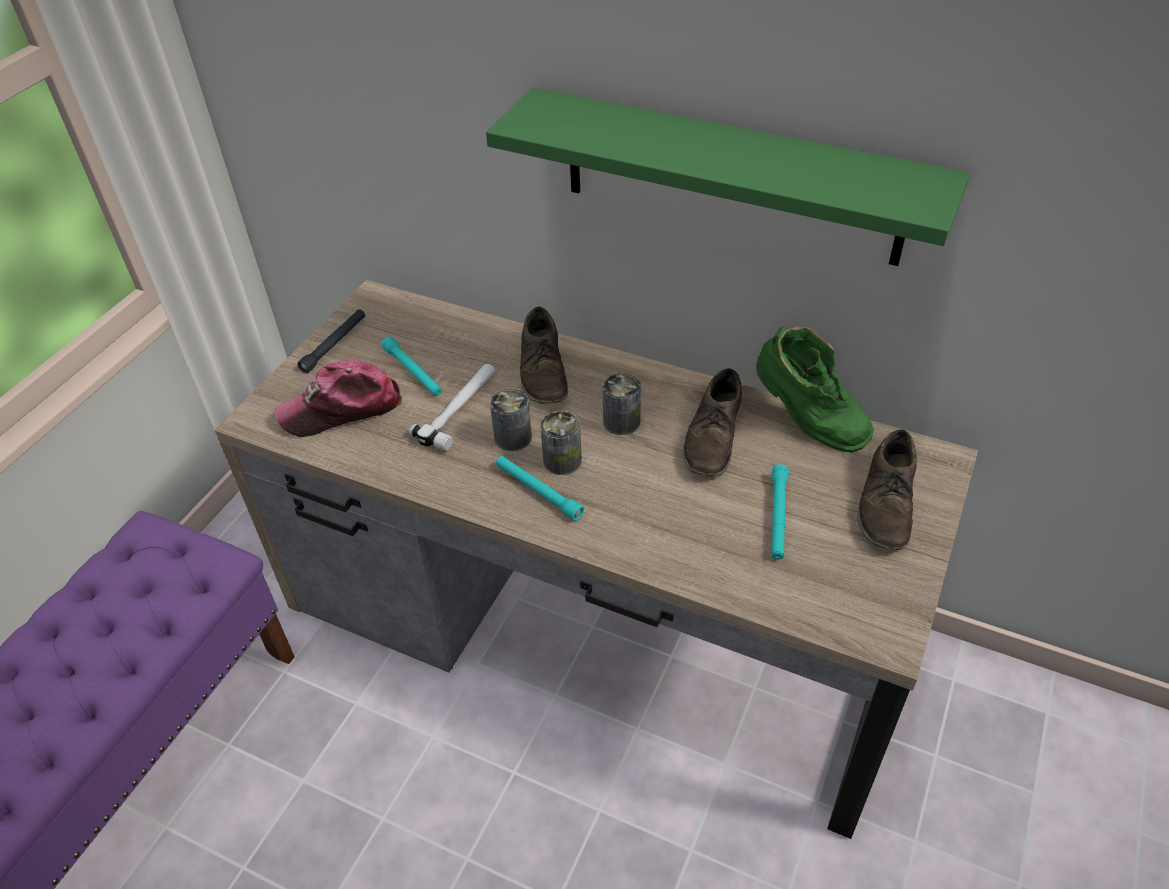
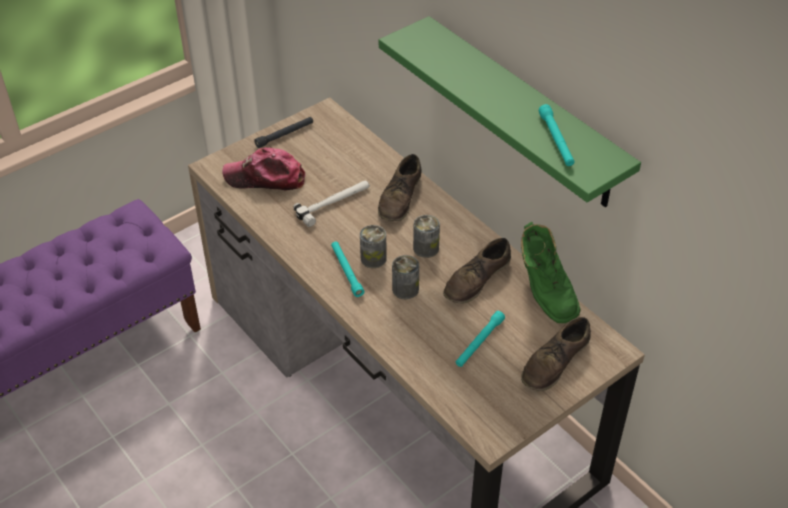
camera: 25 degrees right, 0 degrees up
(413, 372) = (320, 170): turquoise flashlight -> turquoise flashlight (556, 140)
(513, 437) = (353, 233): can -> can (405, 289)

